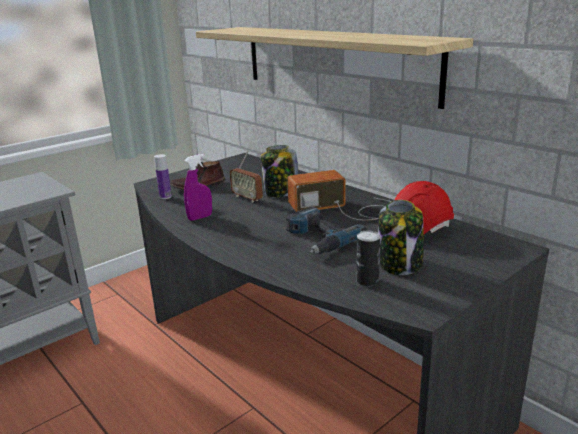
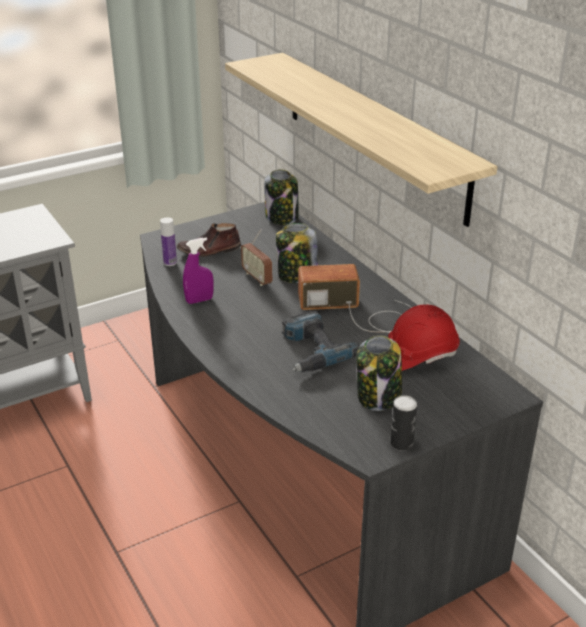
camera: 10 degrees right, 10 degrees up
(253, 162) = (282, 217): none -> jar
(367, 281) = (336, 412): can -> can (401, 443)

